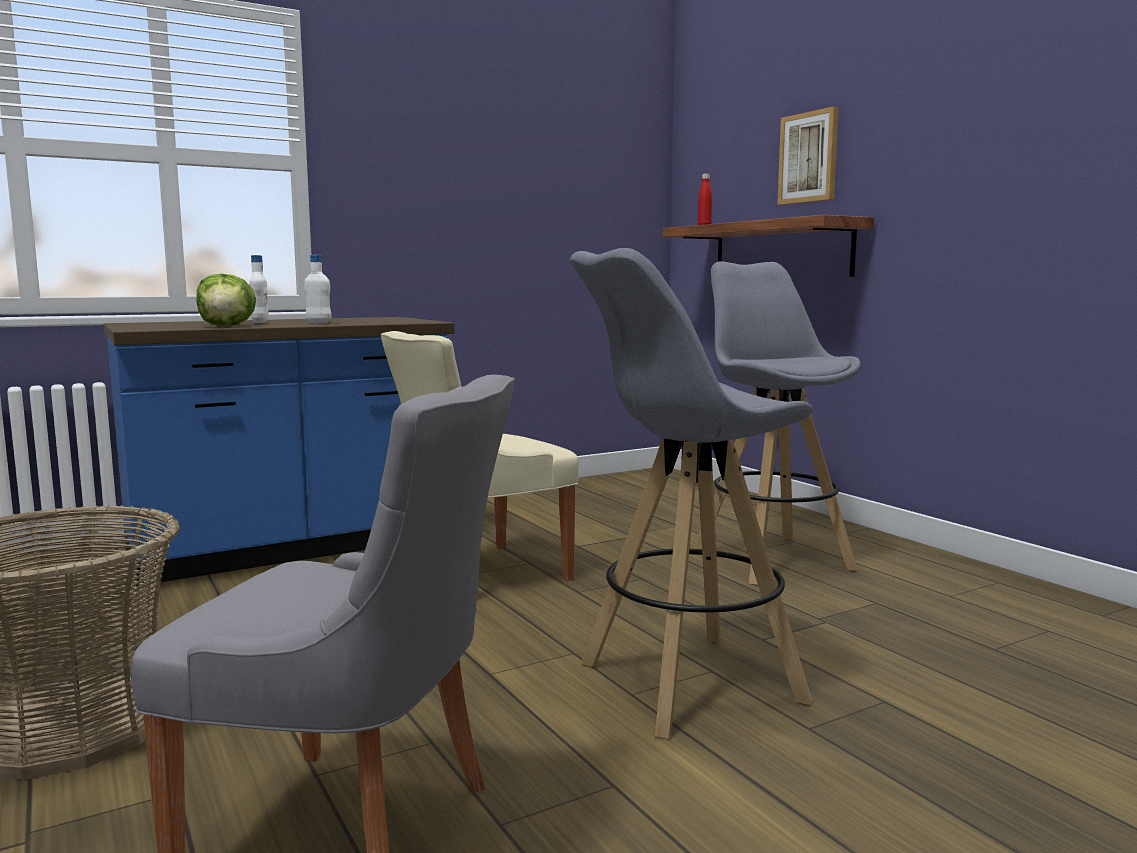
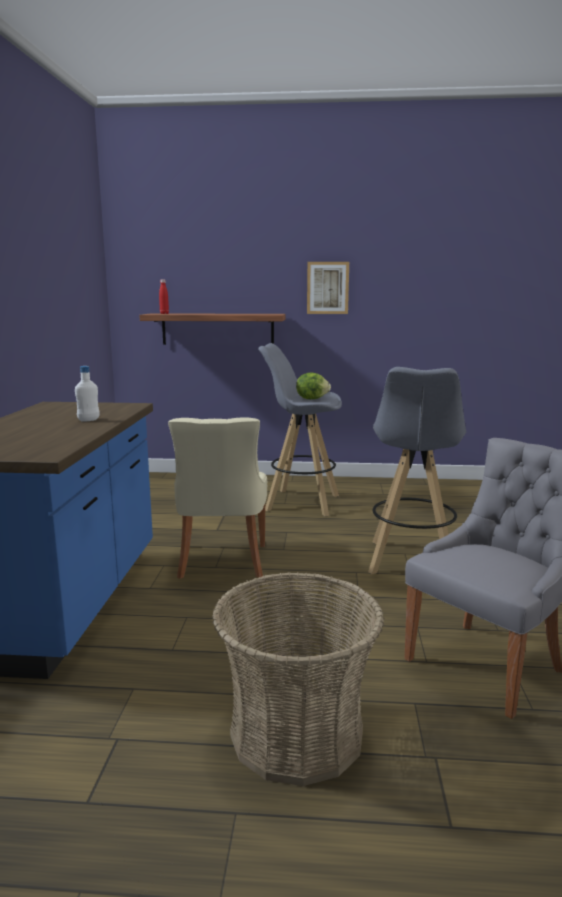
camera: 55 degrees left, 5 degrees up
(227, 326) = (72, 437): lettuce -> lettuce (312, 399)
(260, 322) = (36, 428): white bottle -> none
(809, 158) = (236, 276): picture -> picture (327, 288)

